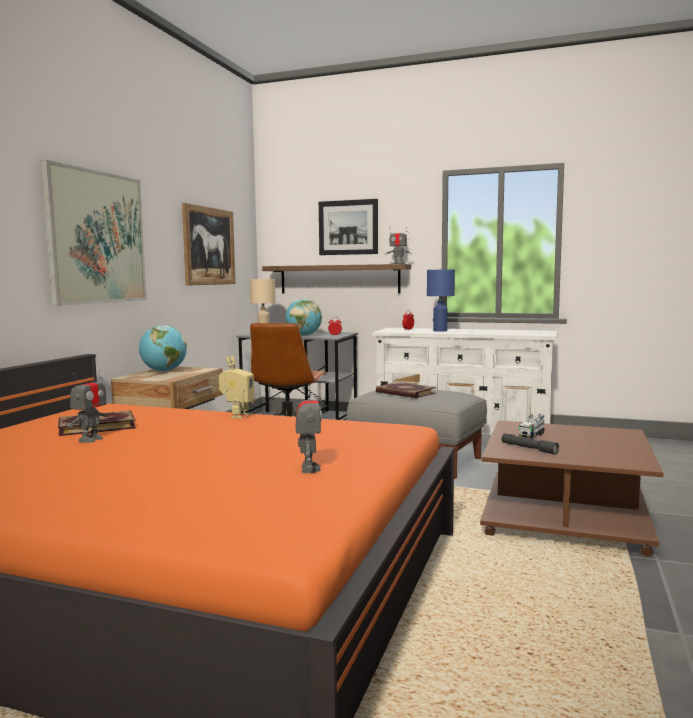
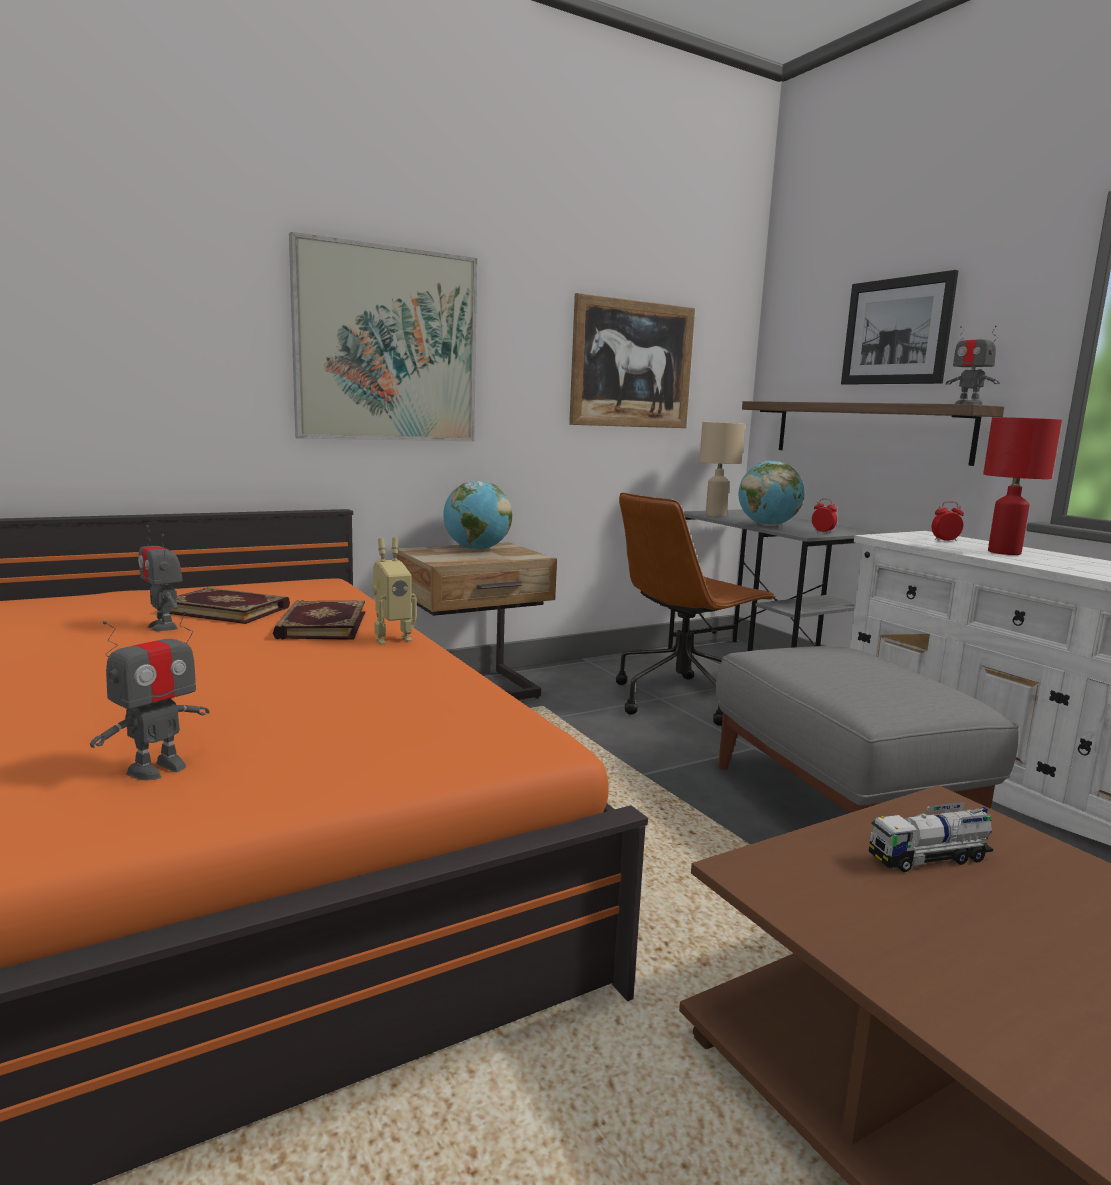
camera: 40 degrees right, 5 degrees up
(90, 439) = (164, 627): toy robot -> toy robot turned 75 degrees clockwise
(405, 393) = (824, 666): book -> book (320, 625)
(440, 330) = (1004, 552): blue table lamp -> red table lamp
(529, 448) = (845, 889): grey flashlight -> none

